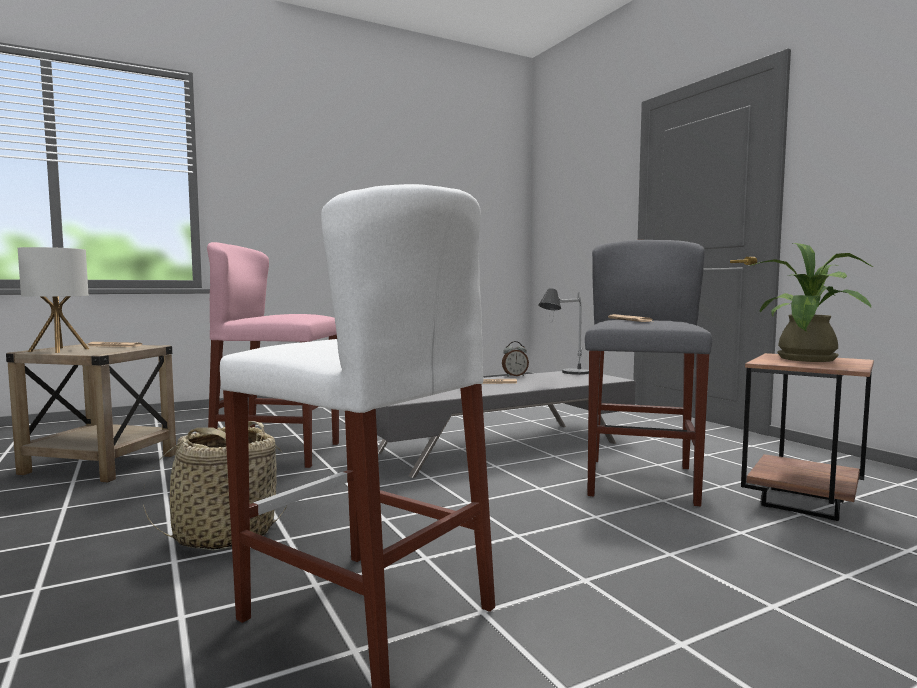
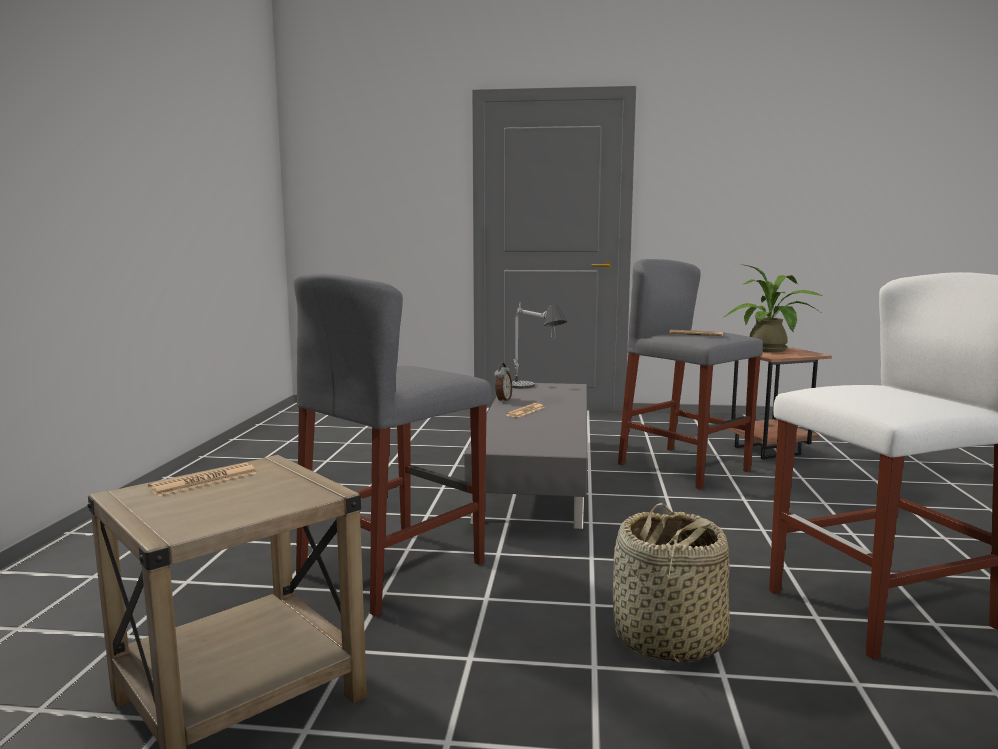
camera: 55 degrees left, 5 degrees up
(59, 350) = (204, 514): table lamp -> none
(277, 453) = (392, 568): pink stool -> grey stool

